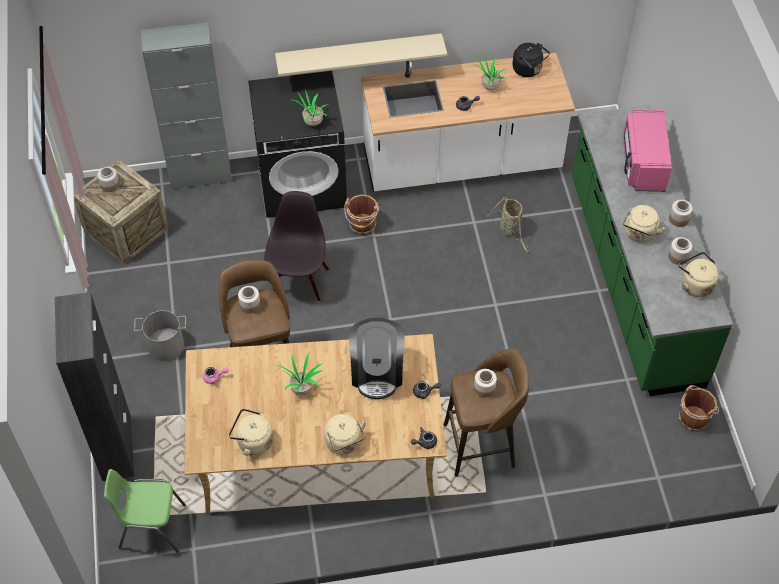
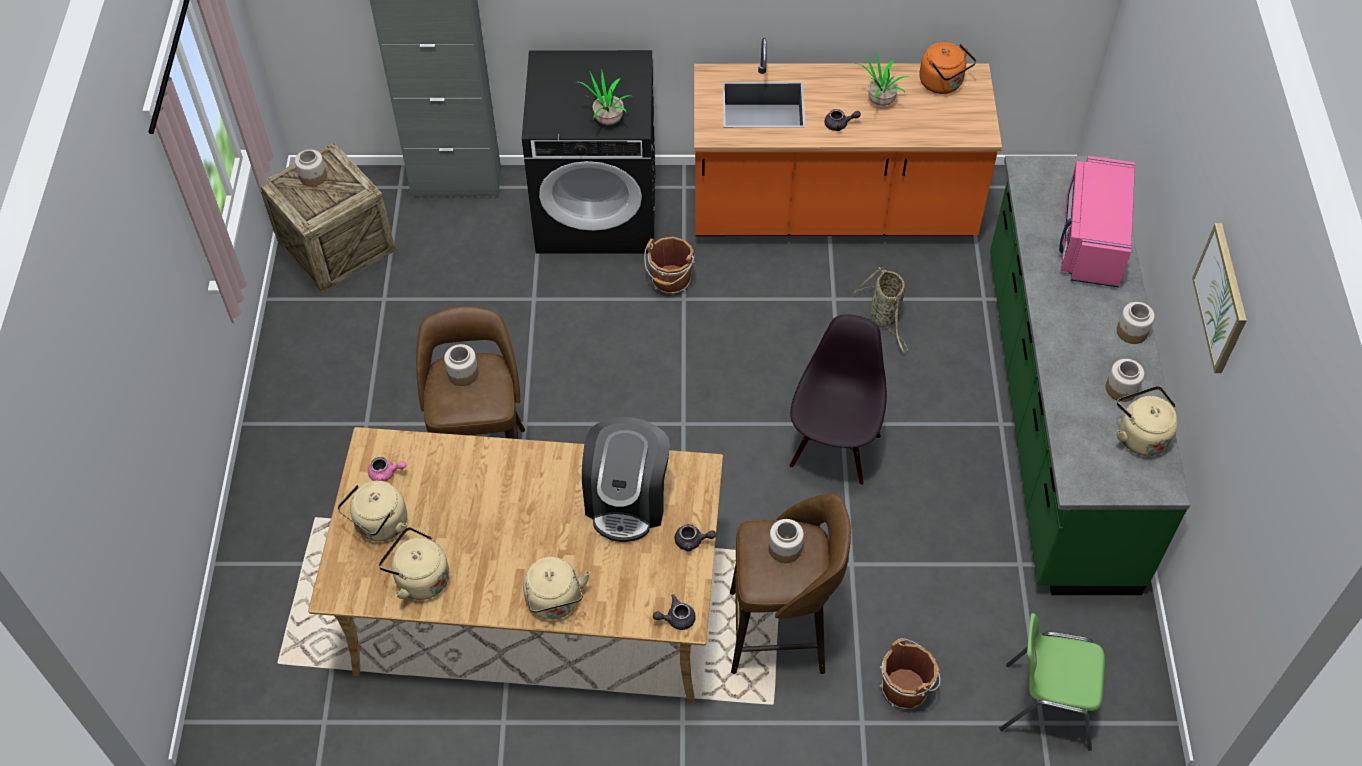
camera: 10 degrees right, 0 degrees up
(116, 447) = (249, 554): black cabinet -> none
(151, 527) = (271, 679): green chair -> green chair (1046, 704)
(166, 345) = (353, 416): grey bucket -> none
(299, 282) = (562, 351): black chair -> black chair (833, 450)
(302, 388) = (510, 508): potted plant -> none
(359, 53) = (693, 29): beige shelf -> none
(461, 163) = (832, 211): white counter -> orange counter
(528, 70) = (943, 83): black kettle -> orange kettle
(639, 234) = (1066, 347): beige kettle -> beige kettle (380, 526)
(694, 417) = (1114, 638): brown bucket -> brown bucket (906, 688)
(736, 191) = (1221, 298): none -> picture

